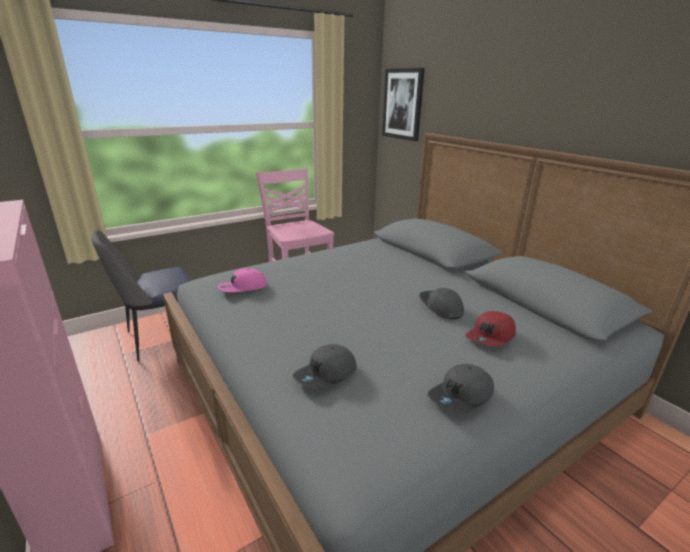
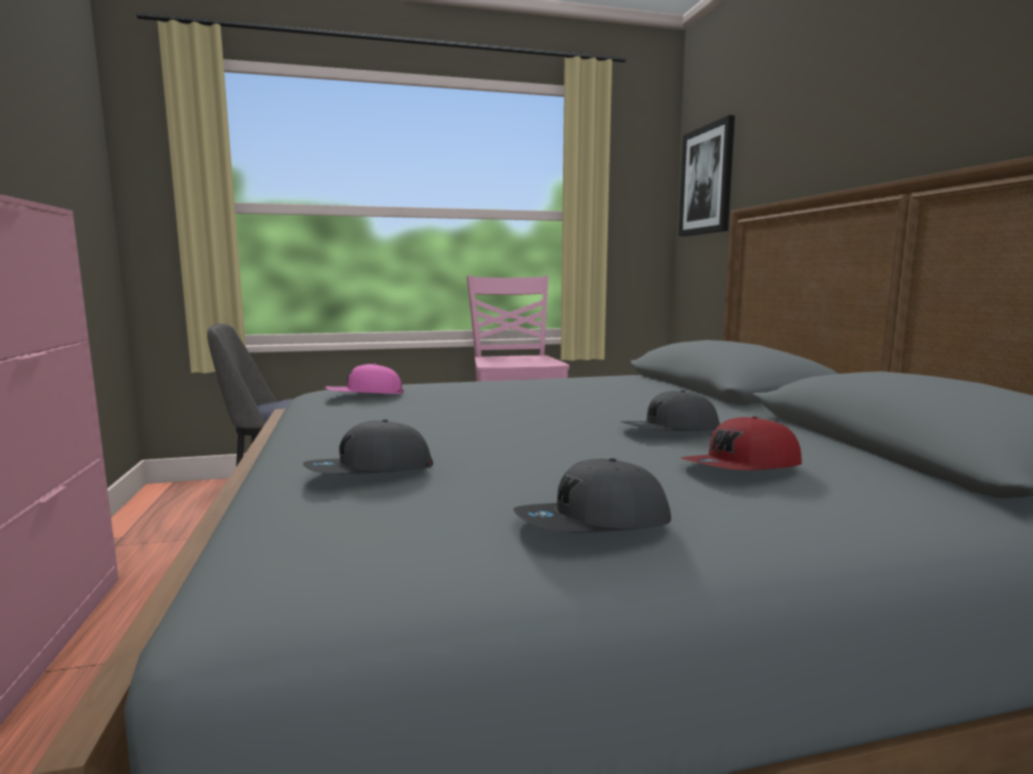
camera: 20 degrees right, 15 degrees down
(440, 307) = (670, 432): grey cap -> grey cap turned 105 degrees counterclockwise

